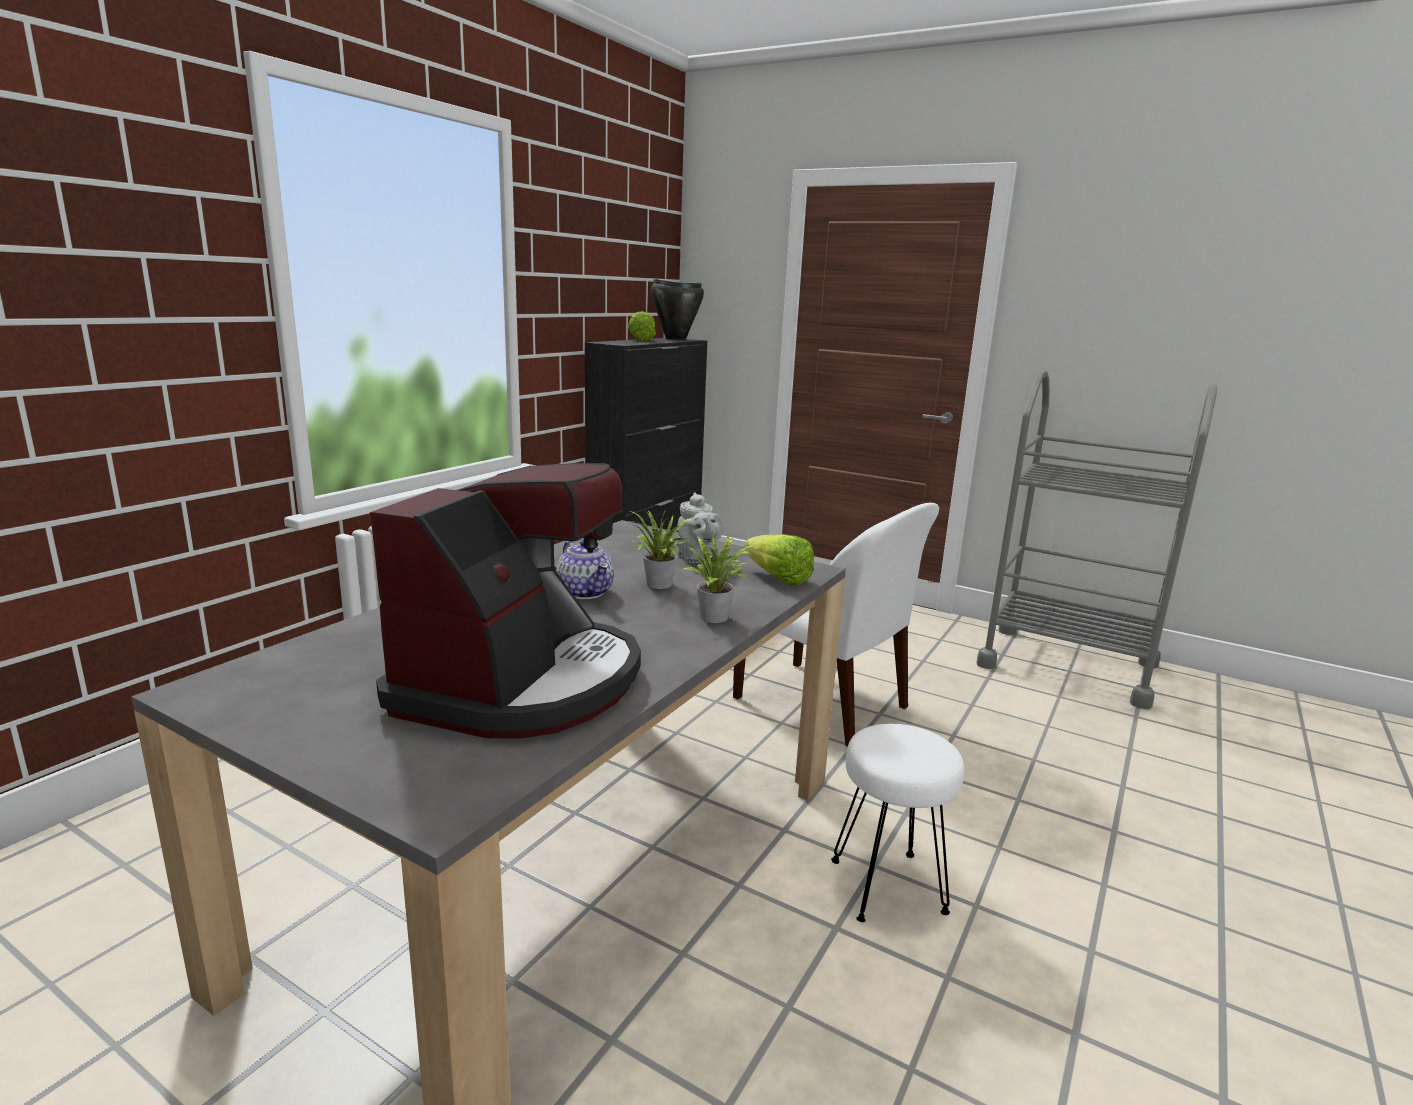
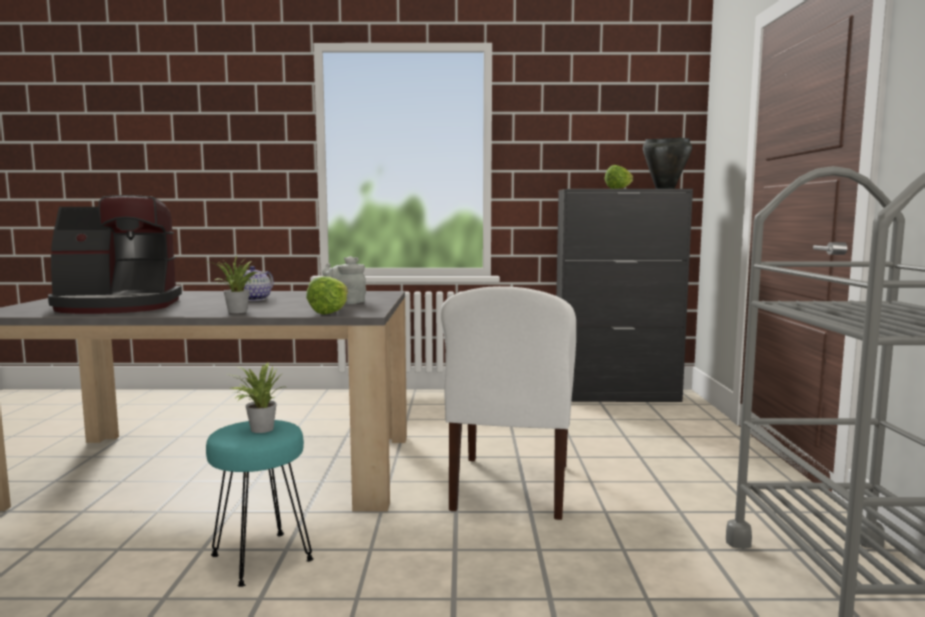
camera: 60 degrees right, 10 degrees down
(657, 585) = (282, 303): potted plant -> potted plant (259, 429)
(697, 559) = (346, 302): grey teapot -> grey teapot turned 75 degrees clockwise
(887, 887) = (260, 558): white stool -> turquoise stool

